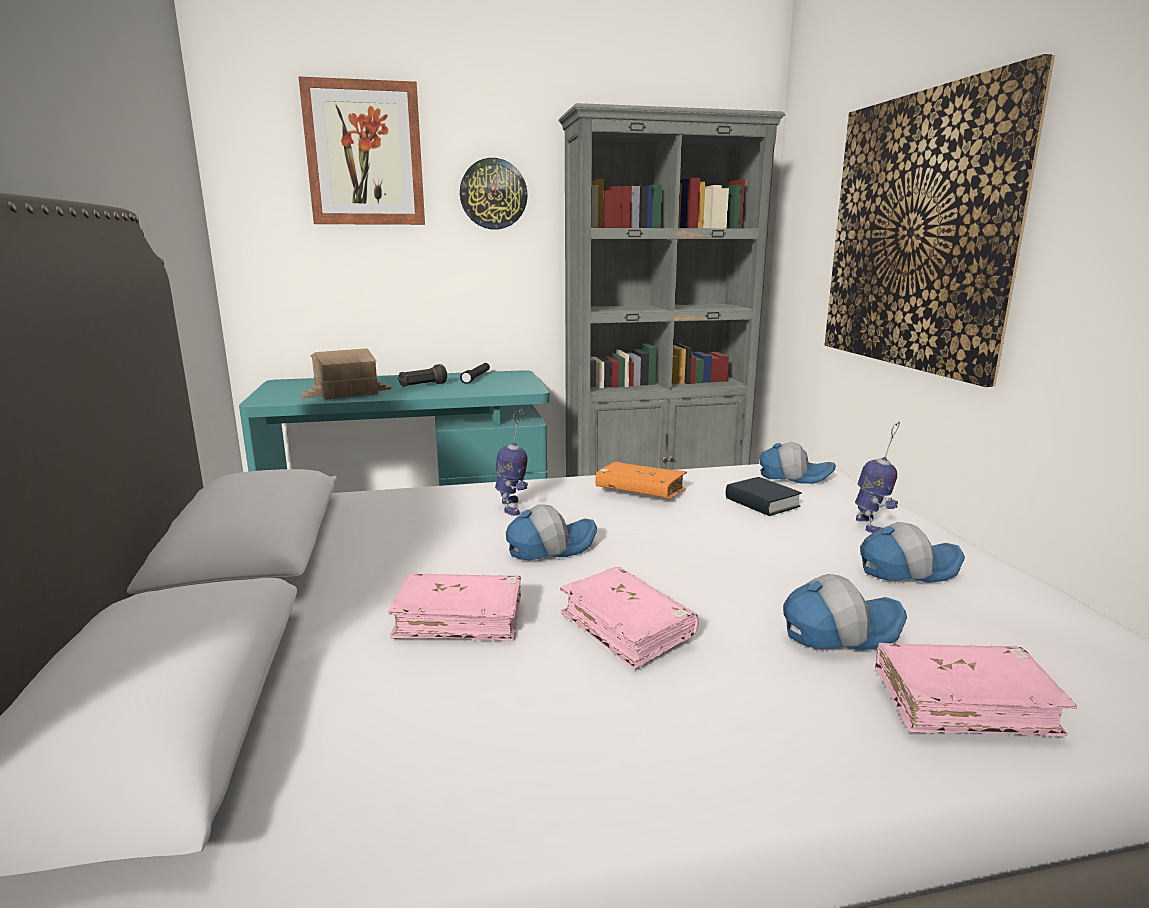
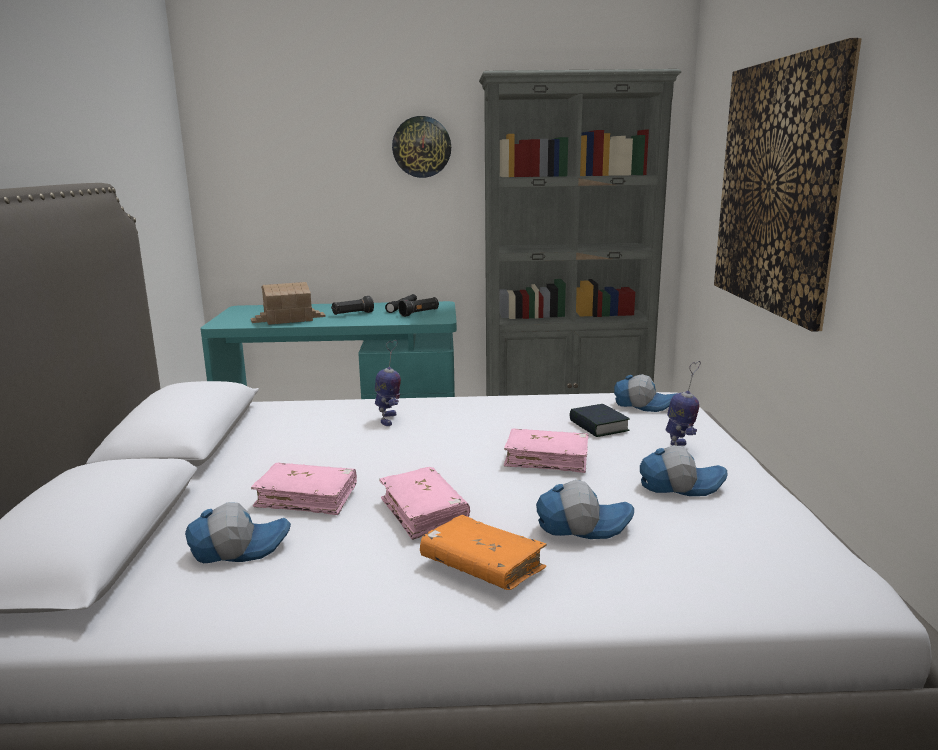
camera: 10 degrees right, 0 degrees up
(365, 154) = (312, 116): picture -> none
(501, 383) = (419, 313): none -> black flashlight
(550, 547) = (401, 451): cap -> cap (240, 547)
(640, 492) = (500, 412): orange book -> orange book (482, 566)
(963, 704) = (640, 580): pink book -> pink book (547, 459)

